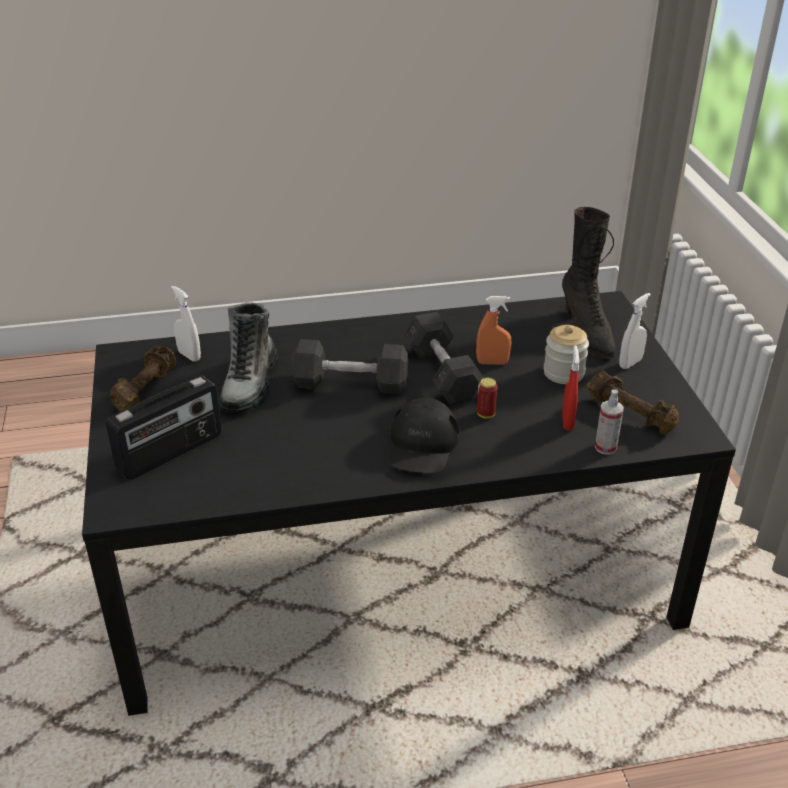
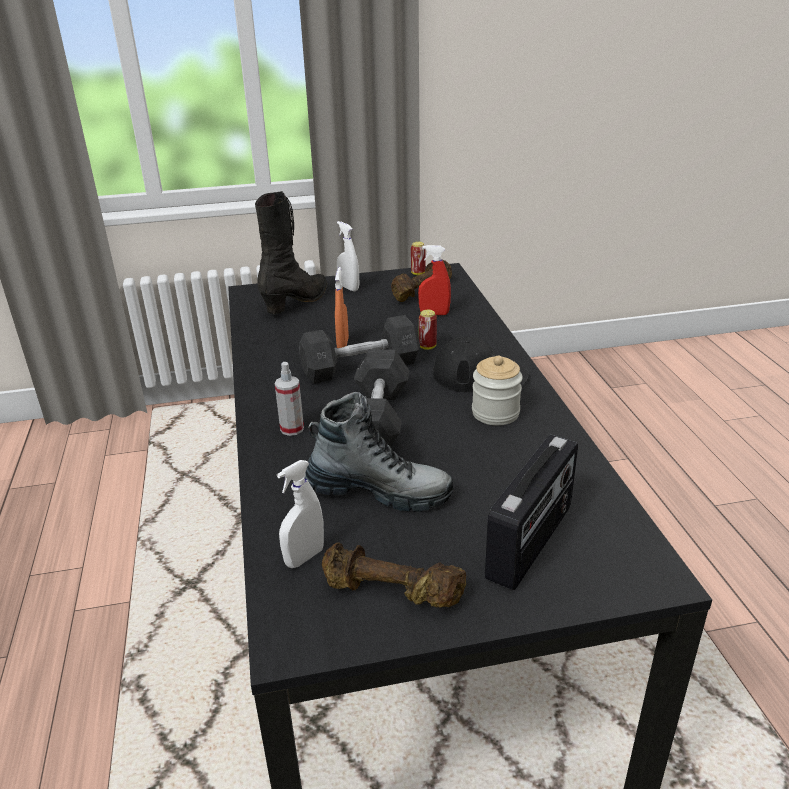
camera: 90 degrees left, 5 degrees down
(171, 452) = (531, 542): radio -> radio turned 75 degrees clockwise
(563, 373) = (362, 313): jar -> jar (495, 413)
(586, 332) = (297, 302): black boot -> black boot turned 45 degrees counterclockwise
(605, 447) = (466, 301): spray bottle -> spray bottle (292, 429)
(686, 413) = (418, 273): none -> can

